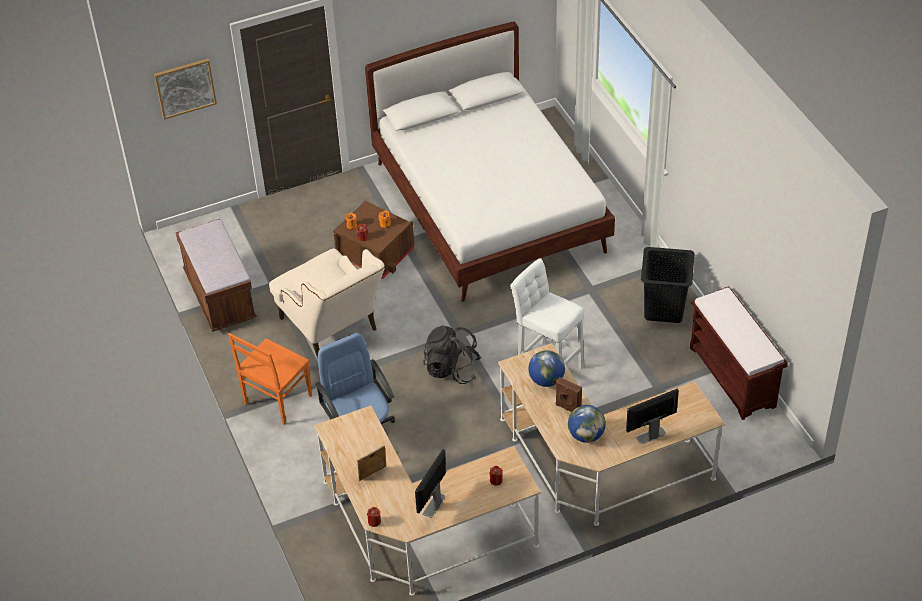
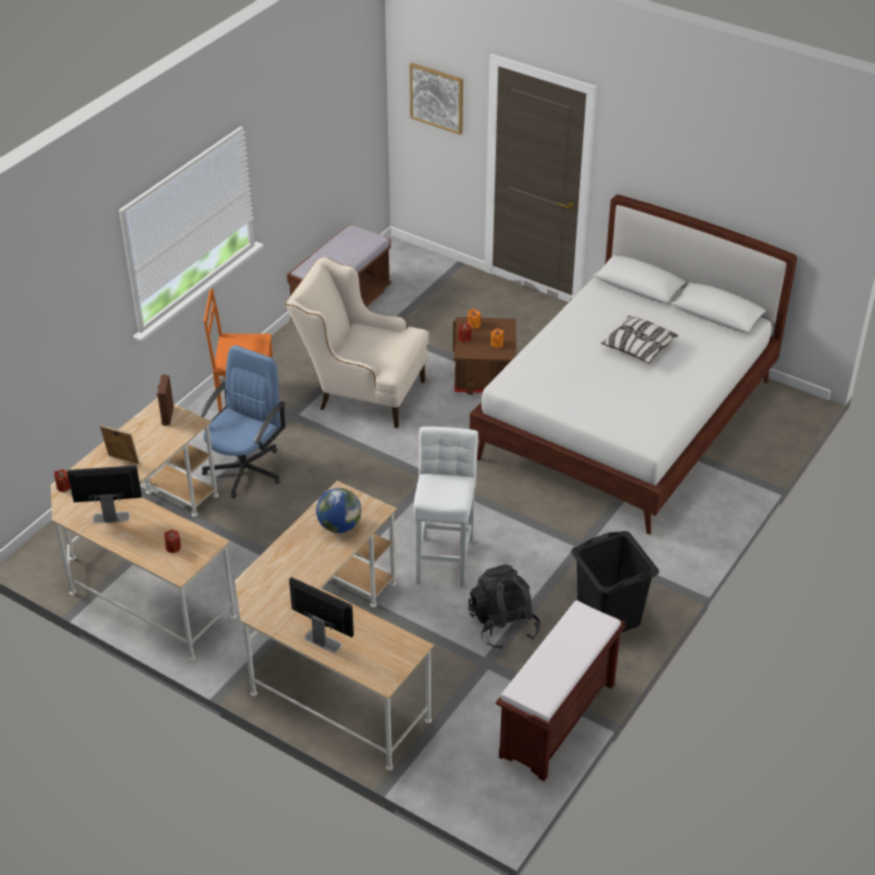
camera: 55 degrees right, 5 degrees down
(333, 330) = (361, 392): beige armchair -> beige armchair turned 90 degrees clockwise
(452, 369) = (379, 492): black backpack -> black backpack (503, 625)
(488, 150) = (638, 348): none -> pillow
(567, 408) = (312, 559): brown speaker -> brown speaker (167, 415)
(586, 435) = (284, 589): globe -> none

